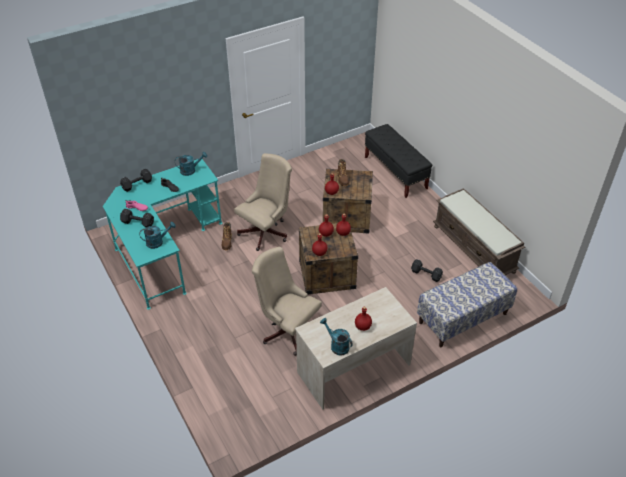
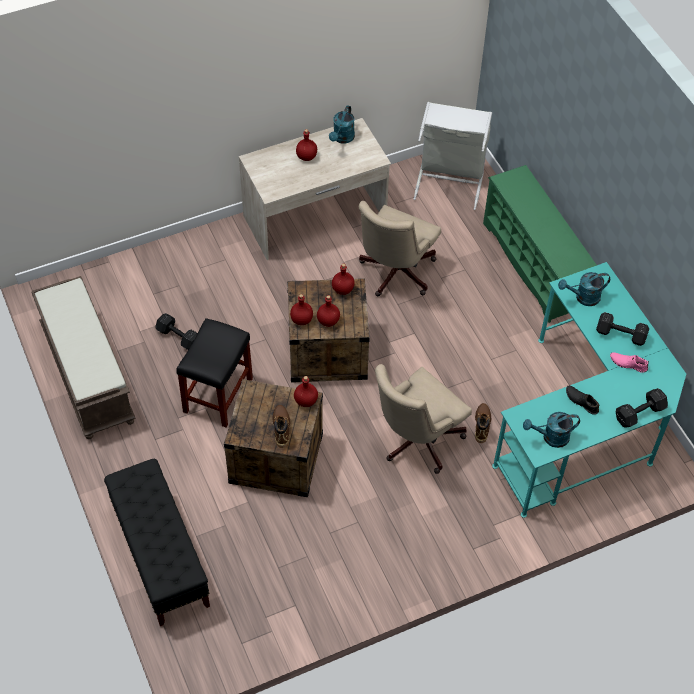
camera: 175 degrees left, 10 degrees up
(182, 345) = (534, 265): none -> green shoe rack
(246, 414) = (450, 180): none -> grey laundry basket
(287, 329) = (394, 274): beige office chair -> beige office chair turned 75 degrees clockwise
(337, 345) = (342, 138): turquoise watering can -> turquoise watering can turned 60 degrees clockwise
(389, 245) = (218, 394): none -> black stool
(463, 318) = (152, 267): bench -> none

